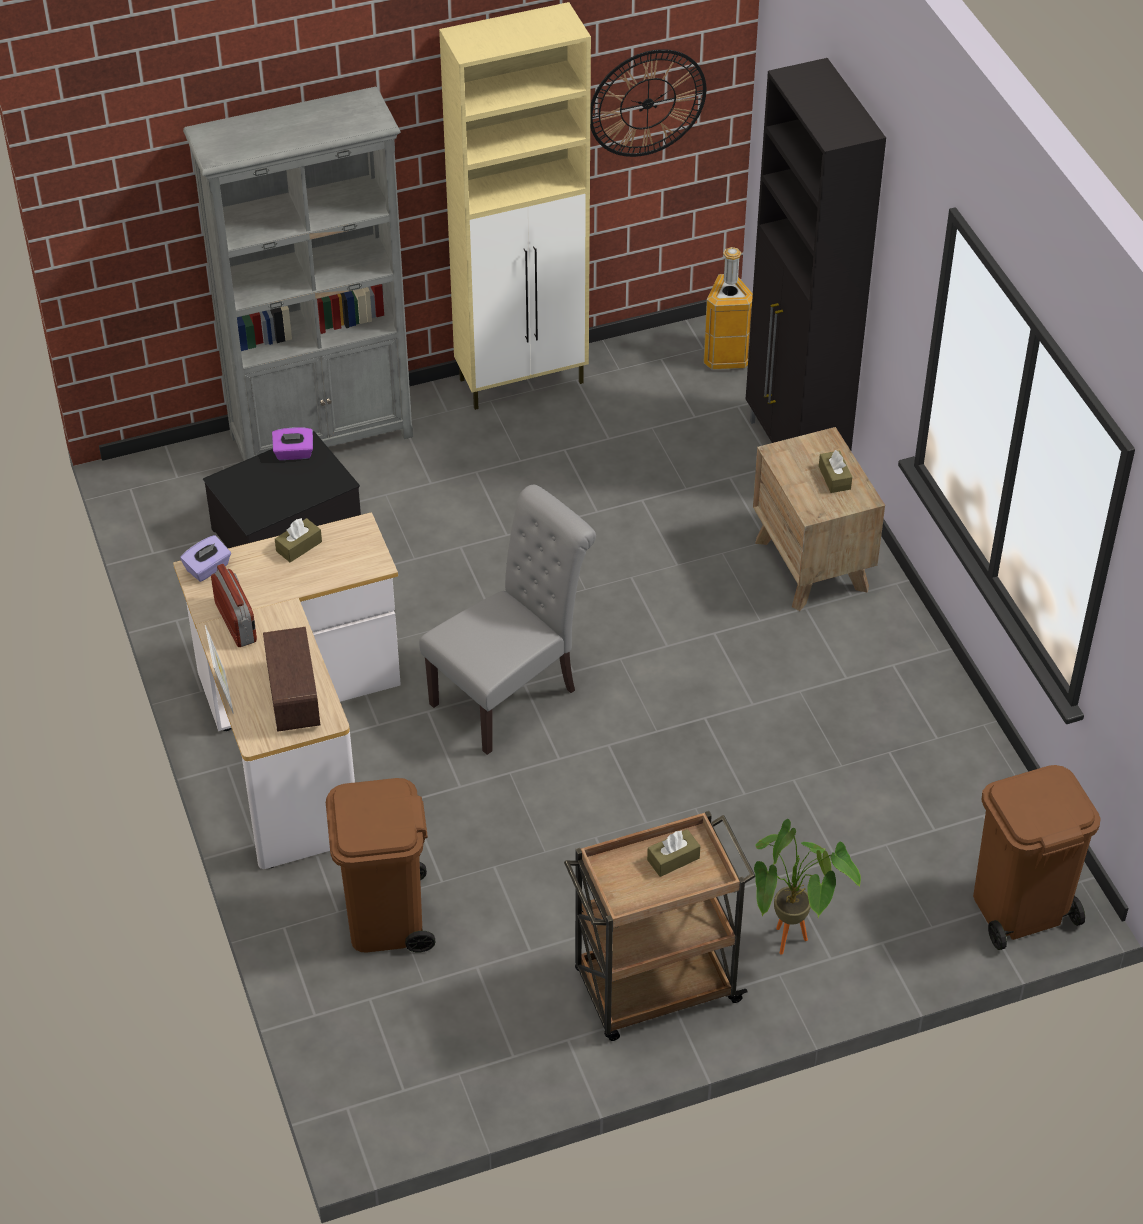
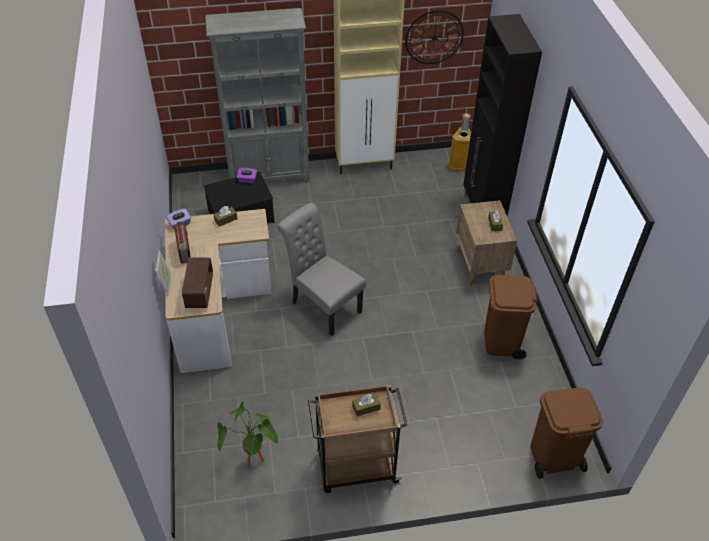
camera: 10 degrees right, 0 degrees up
(386, 919) = (232, 408): brown trash can -> brown trash can (501, 342)
(511, 693) = (322, 305): grey chair -> grey chair turned 105 degrees counterclockwise
(791, 947) = (430, 458): potted plant -> potted plant (254, 464)

